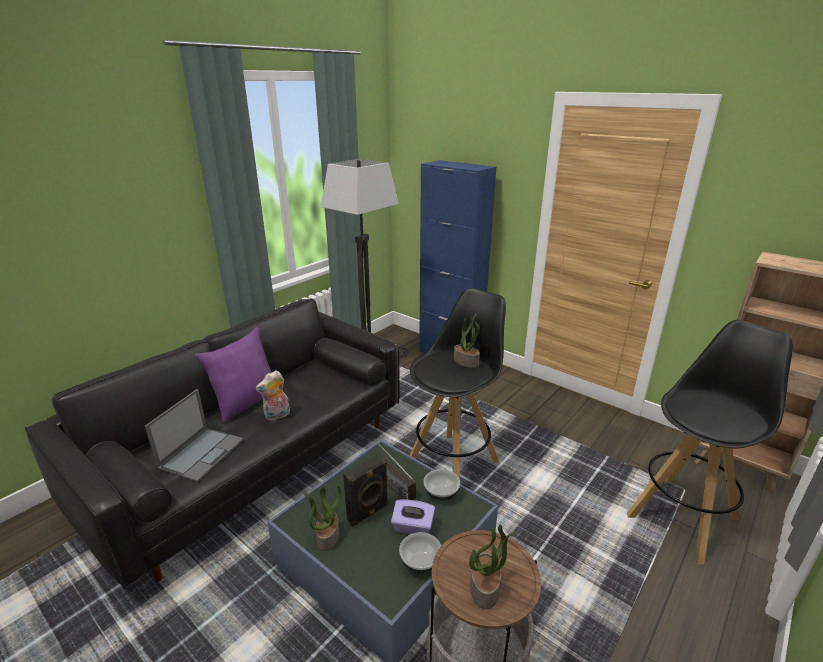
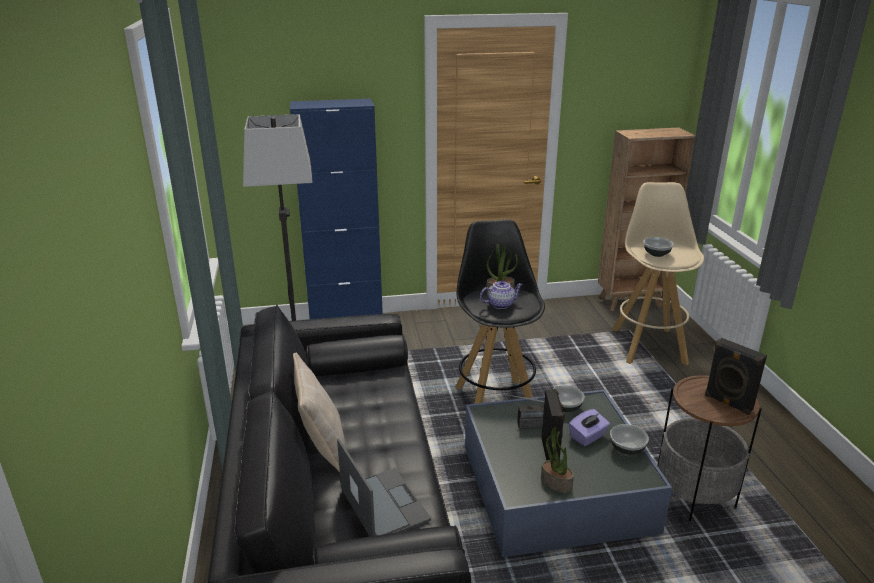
camera: 50 degrees left, 0 degrees up
(246, 401) = (322, 447): purple pillow -> beige pillow
(277, 416) = (379, 436): plush toy -> none
(445, 369) = (501, 304): none -> teapot
(485, 588) = (727, 403): potted plant -> black speaker
(683, 516) = (648, 345): black stool -> beige stool
(695, 407) = (656, 253): none -> bowl

